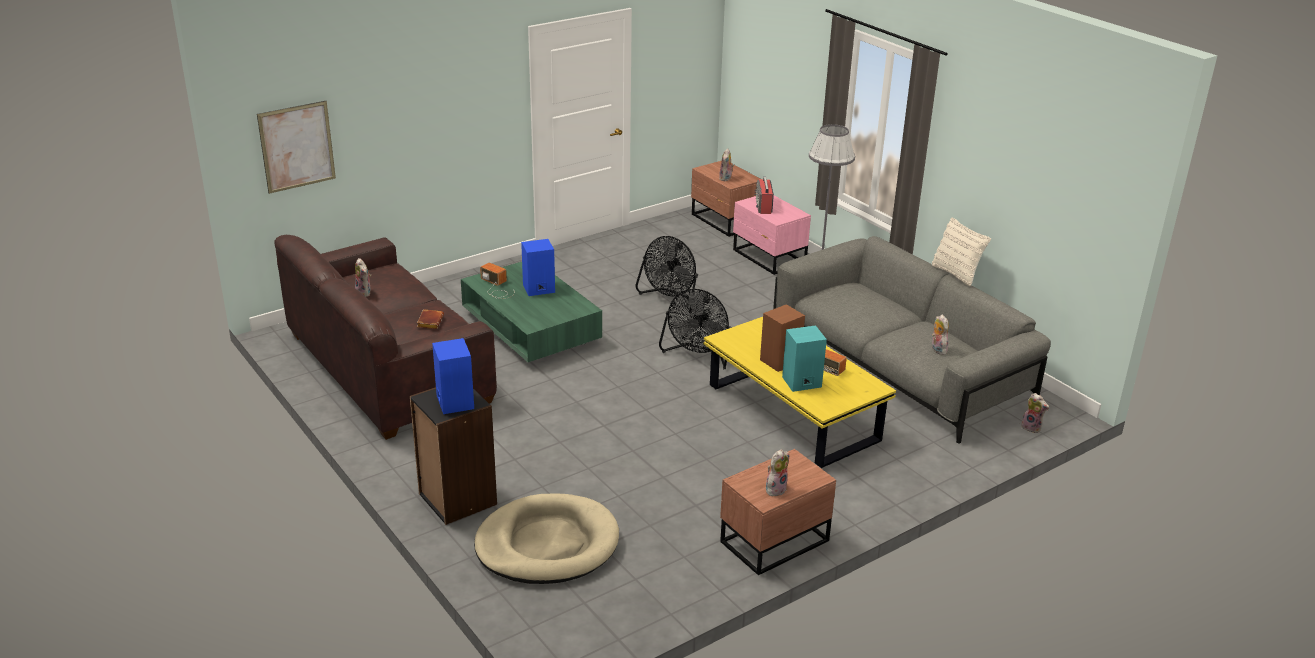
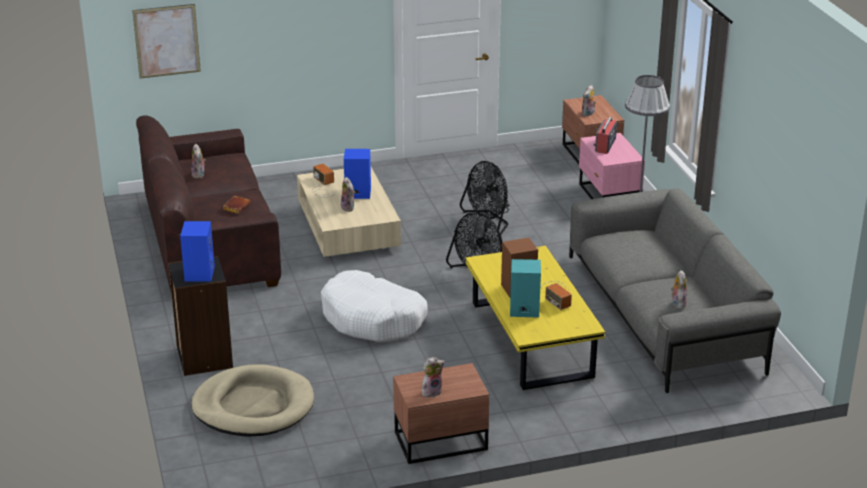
camera: 20 degrees right, 0 degrees up
(531, 329) = (348, 228): green coffee table -> beige coffee table
(618, 420) = (373, 319): none -> white dog bed
(956, 274) = (727, 236): beige pillow -> none
(1032, 427) = (749, 392): plush toy -> plush toy (349, 208)

